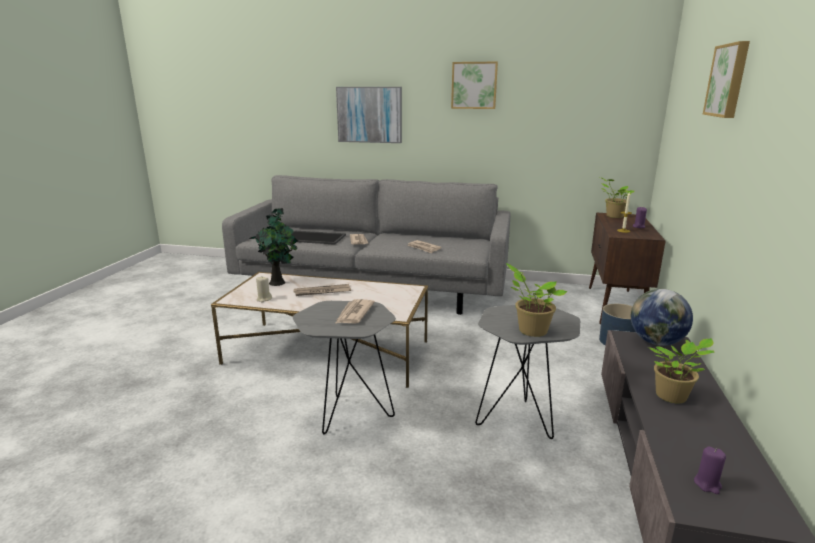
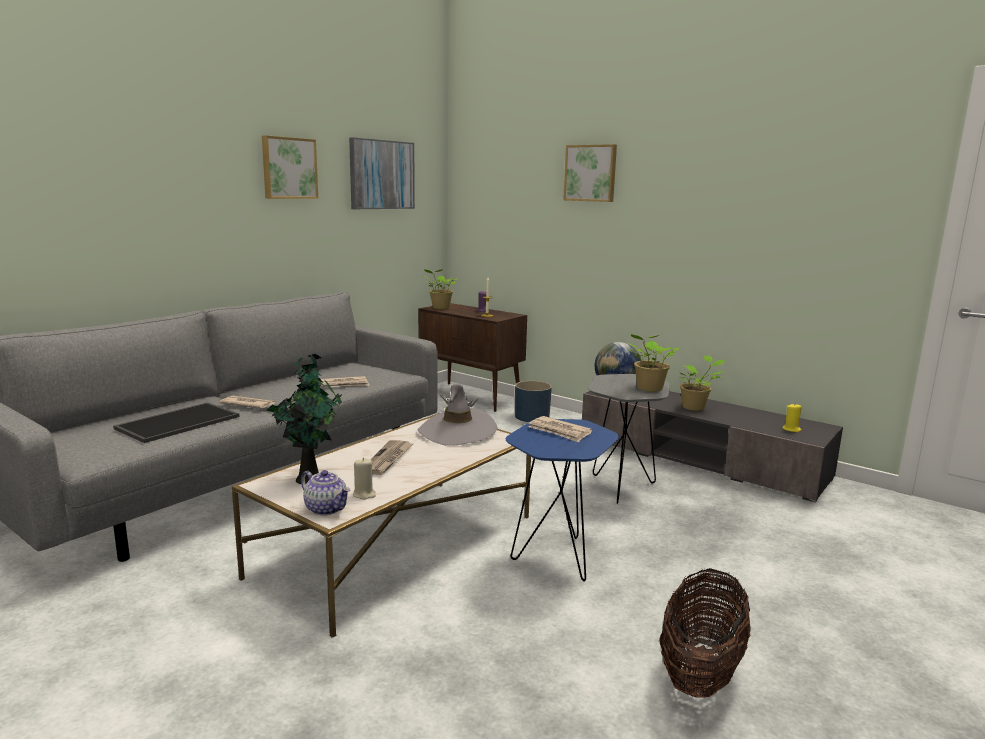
camera: 65 degrees left, 5 degrees down
(218, 517) = (700, 671): none -> basket
(239, 296) = (327, 509): none -> teapot
(348, 415) = (556, 560): grey side table -> blue side table
(369, 114) = (146, 210): picture -> picture (381, 175)
(393, 298) = (457, 431): none -> grey hat
(707, 484) = (791, 429): purple candle -> yellow candle

